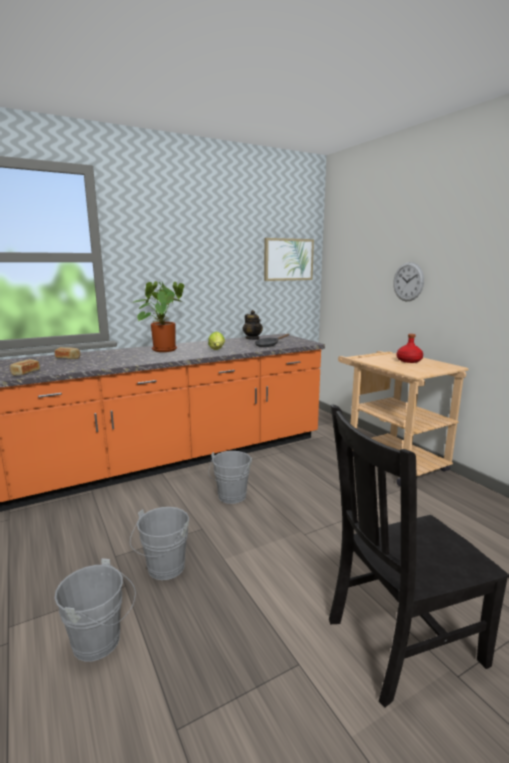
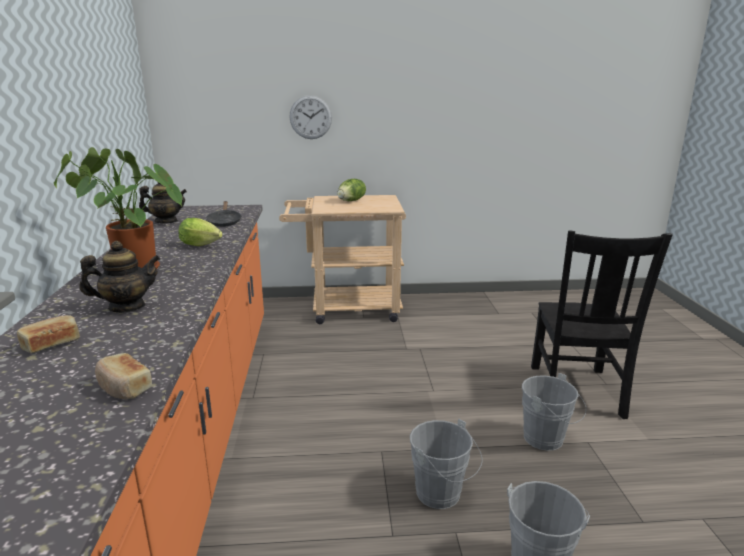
camera: 65 degrees left, 5 degrees up
(113, 358) = (126, 307): none -> teapot
(231, 498) = (333, 416): grey bucket -> grey bucket (547, 440)
(288, 259) = (126, 94): picture -> none
(409, 361) = (351, 201): red bottle -> lettuce

